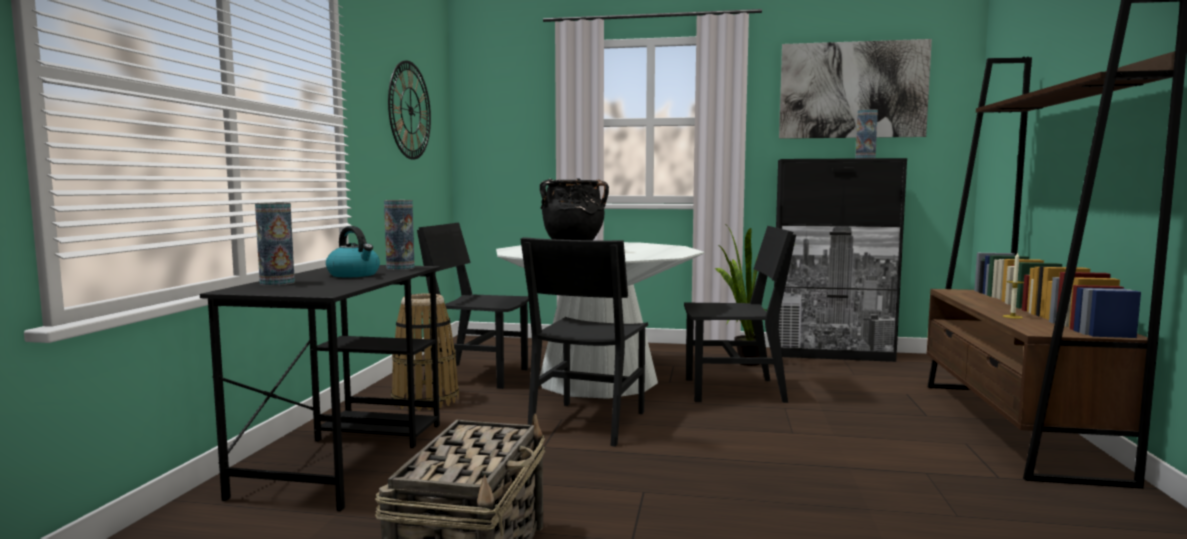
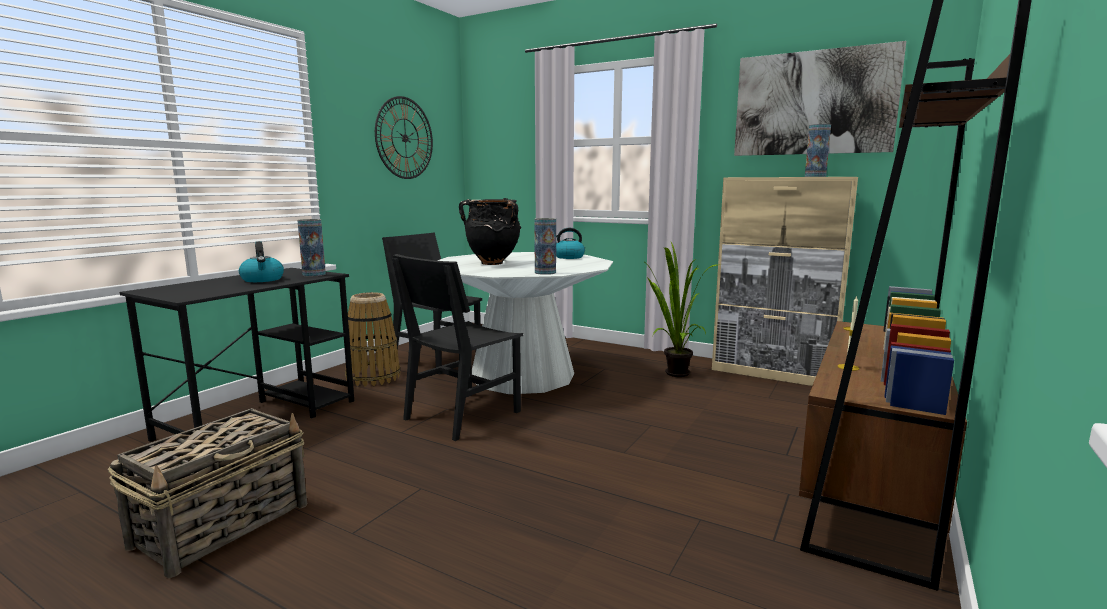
camera: 20 degrees right, 5 degrees up
(277, 283) = (191, 285): vase -> vase (545, 272)
(631, 244) = (568, 257): none -> kettle
(734, 390) = (626, 400): black chair -> none
(832, 354) = (773, 374): black cabinet -> beige cabinet

